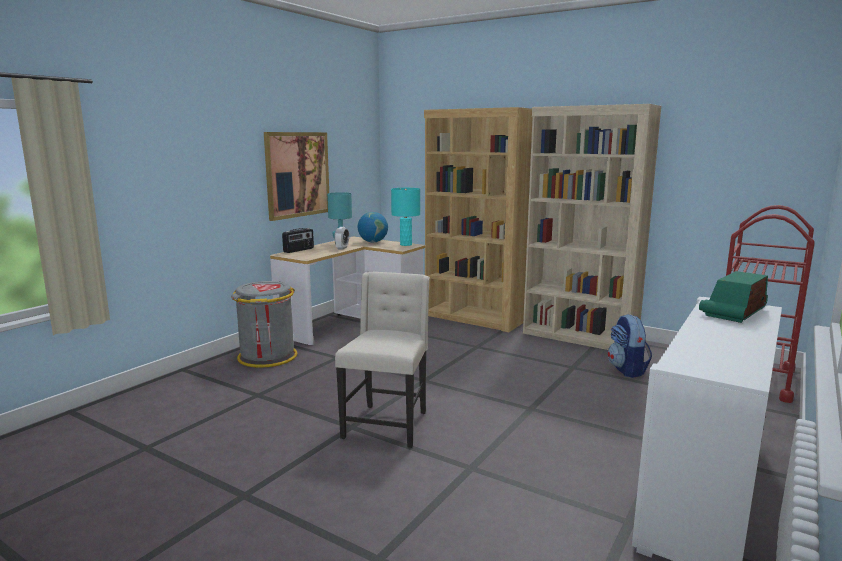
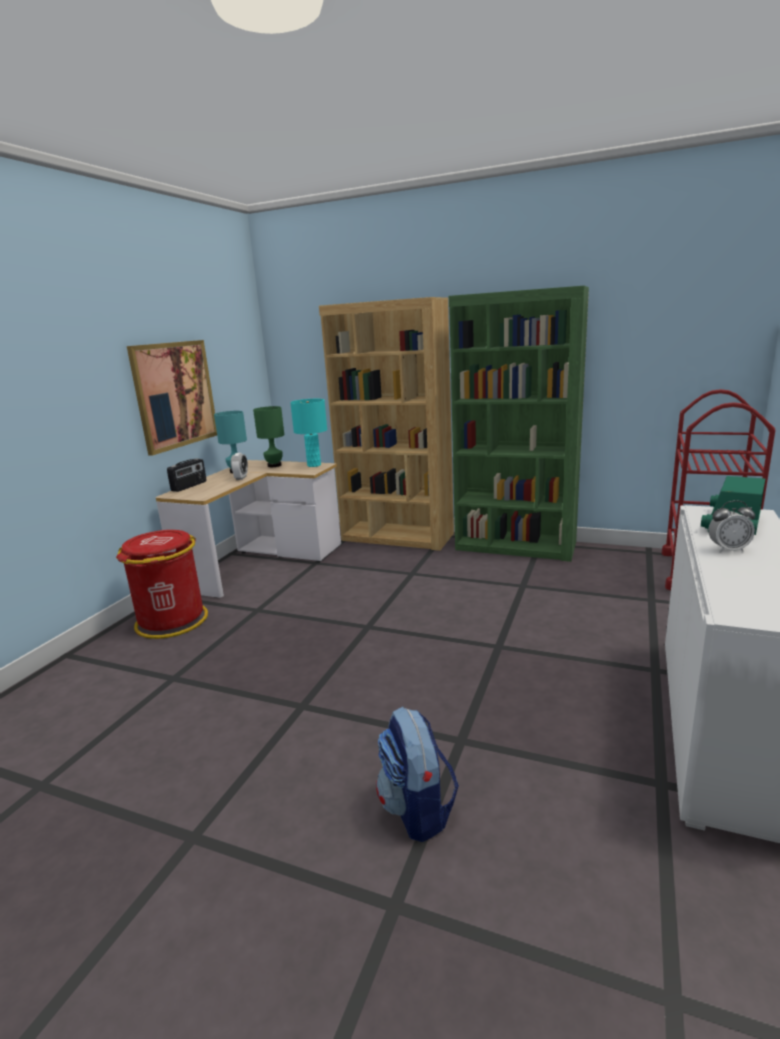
camera: 10 degrees left, 5 degrees up
(267, 357) = (172, 621): grey trash can -> red trash can
(373, 242) = (274, 465): globe -> green table lamp
(387, 424) = (344, 695): beige chair -> none
(580, 337) = (515, 546): beige bookcase -> green bookcase
(627, 370) = (579, 581): backpack -> backpack (417, 810)
(712, 328) = (728, 549): none -> alarm clock

